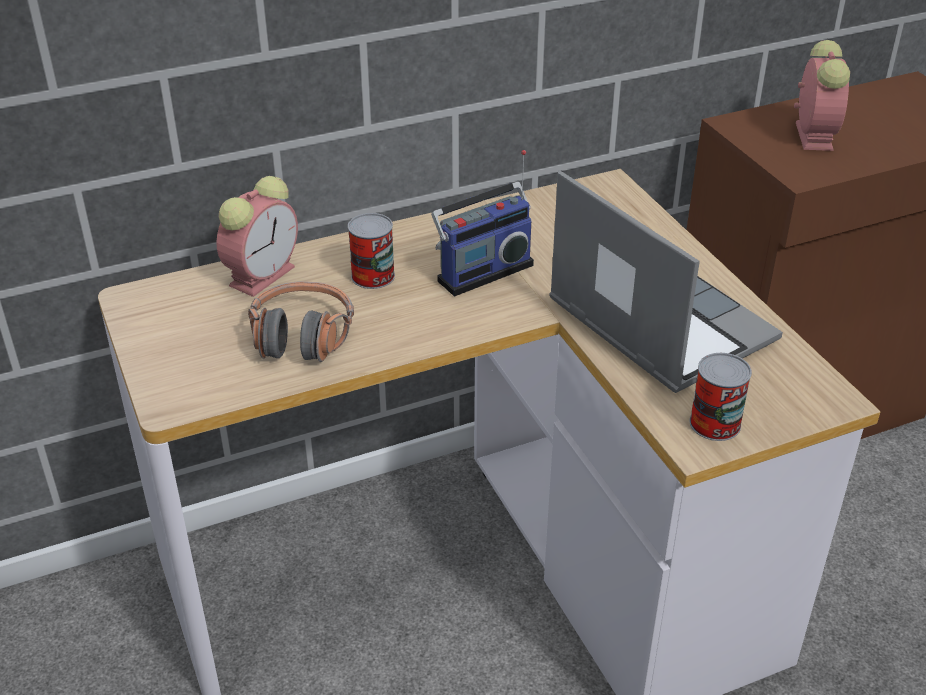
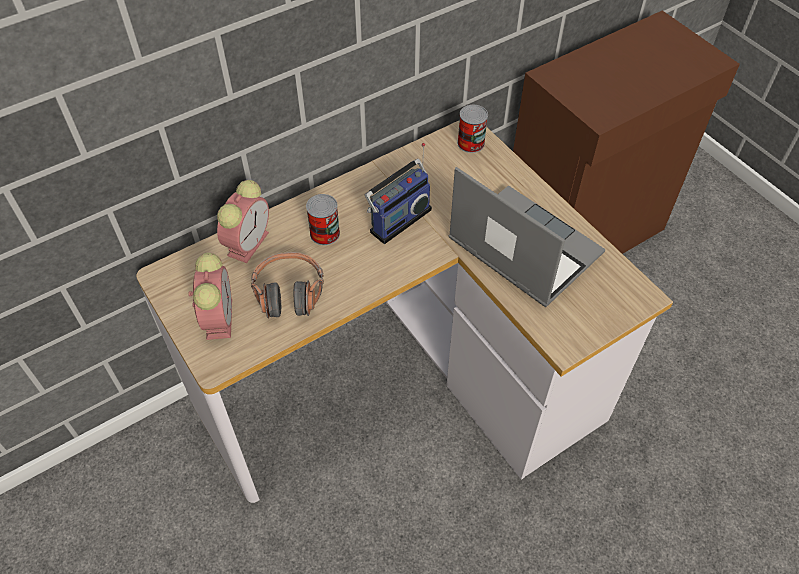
camera: 10 degrees left, 15 degrees up
(715, 423) = (573, 327): can -> can (471, 143)
(812, 135) = (602, 79): alarm clock -> alarm clock (218, 317)

